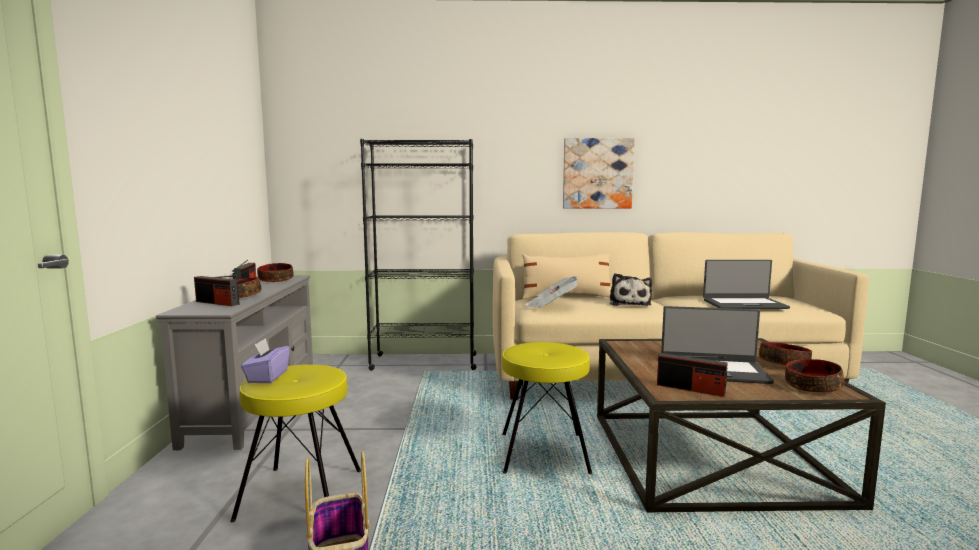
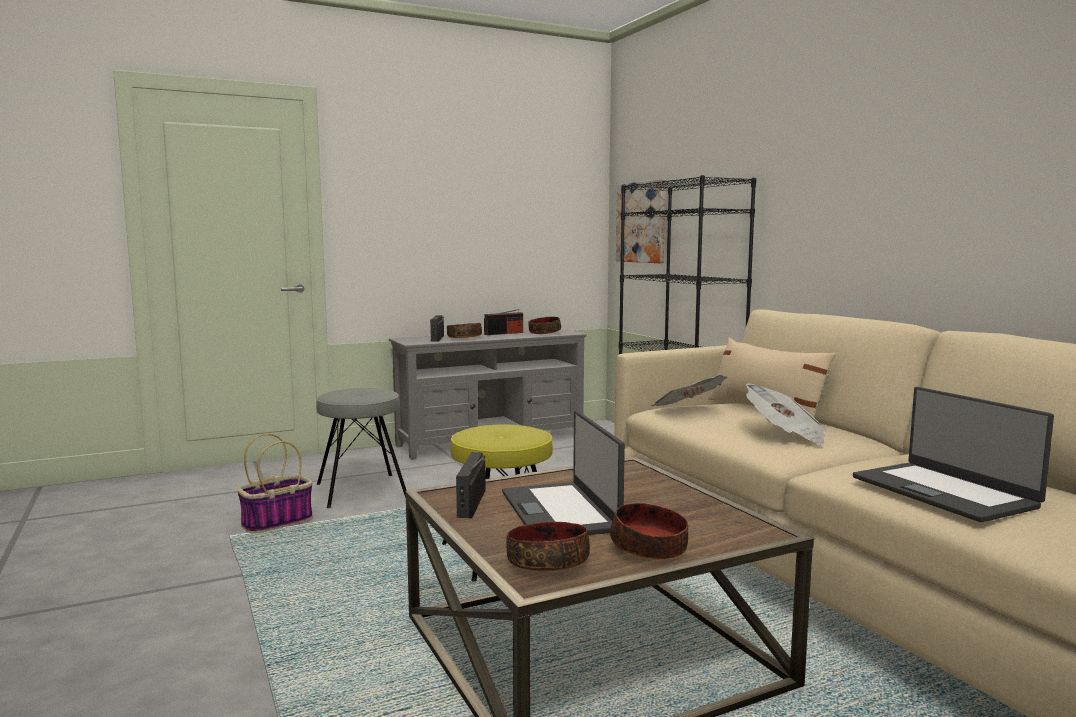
camera: 65 degrees right, 0 degrees up
(267, 377) = (352, 389): purple tissue box -> none
(300, 493) = (362, 490): yellow stool -> grey stool
(597, 173) = (917, 215): picture -> picture (642, 222)
(629, 303) = (786, 436): plush toy -> newspaper

